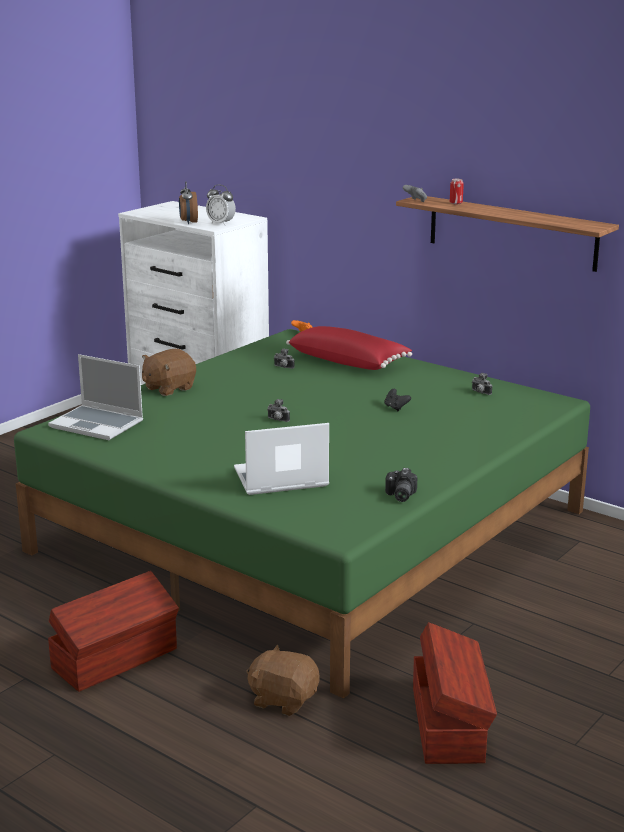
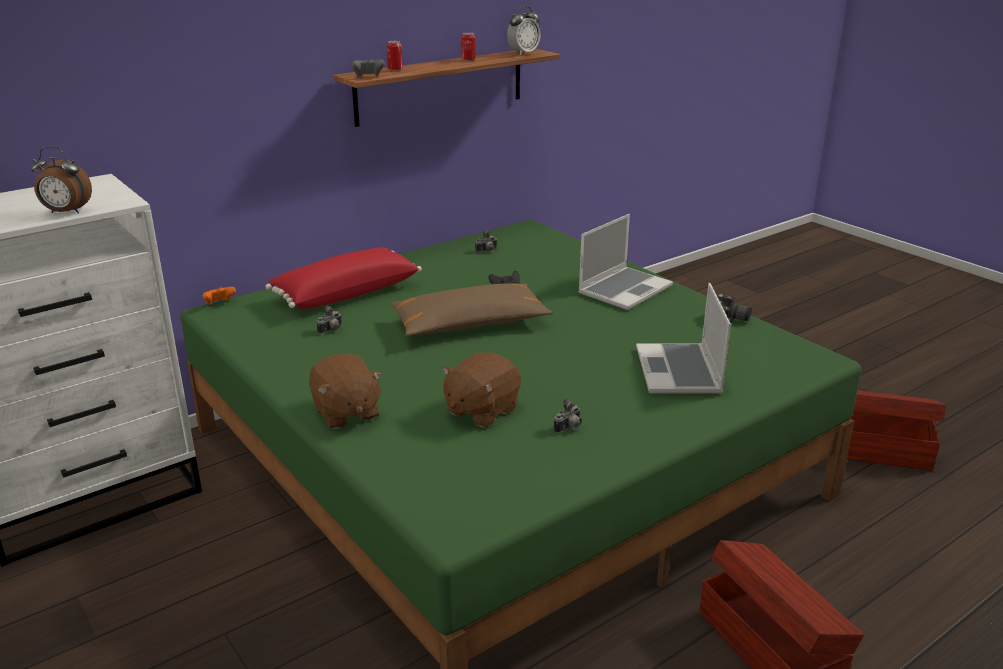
camera: 75 degrees left, 5 degrees up
(98, 424) = (454, 481): laptop -> laptop (625, 289)
(221, 223) = (108, 196): alarm clock -> alarm clock (523, 53)
(277, 420) = (507, 354): camera -> camera (569, 428)
(283, 699) = (845, 530): brown plush toy -> brown plush toy (481, 410)
(321, 404) = (470, 324): none -> brown pillow
(523, 214) = (468, 60): none -> can

